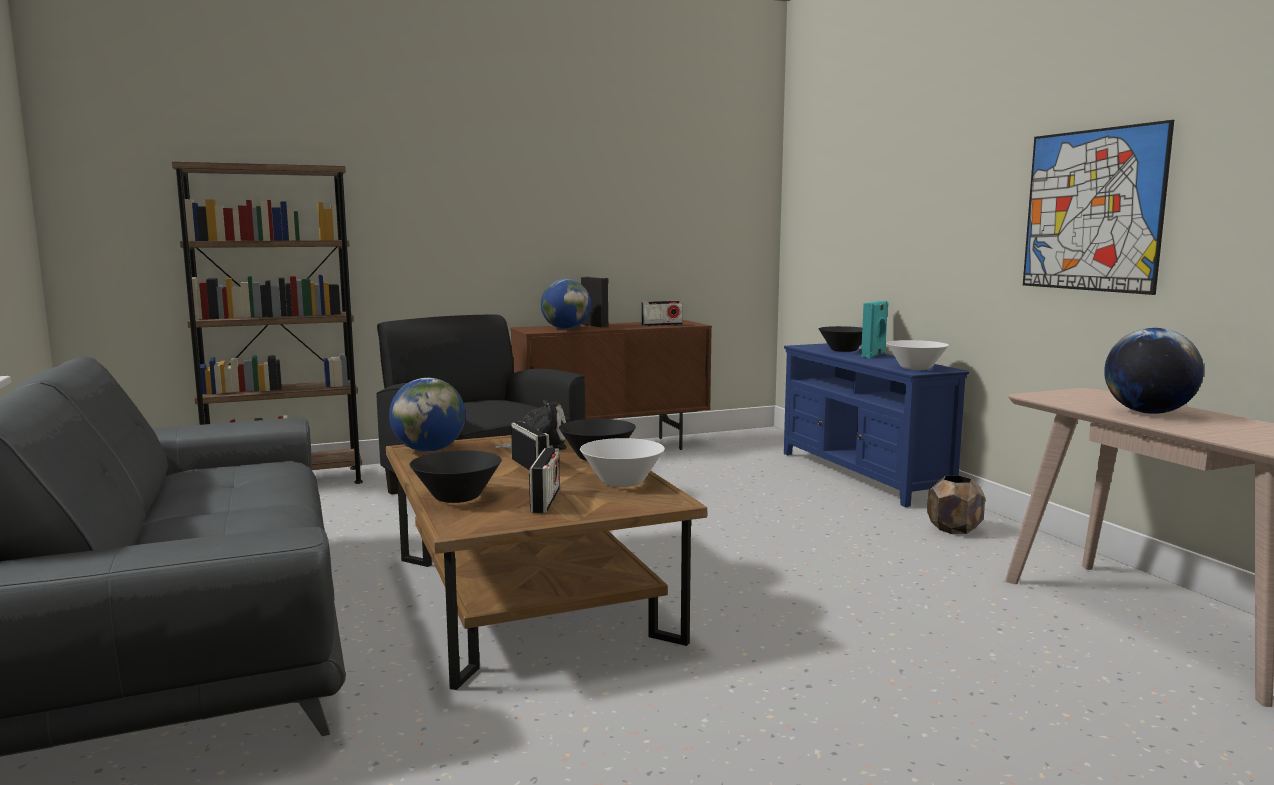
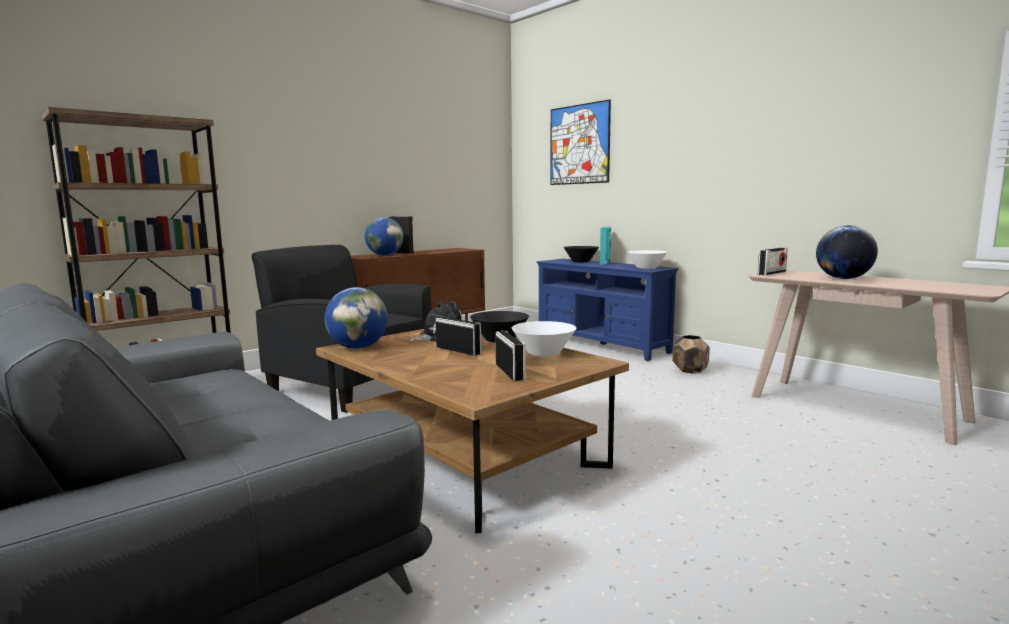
camera: 20 degrees left, 0 degrees up
(457, 497) = (438, 377): black bowl -> none
(661, 325) = (449, 250): radio -> radio (772, 273)
(1092, 210) = (767, 159): picture -> picture (579, 144)

